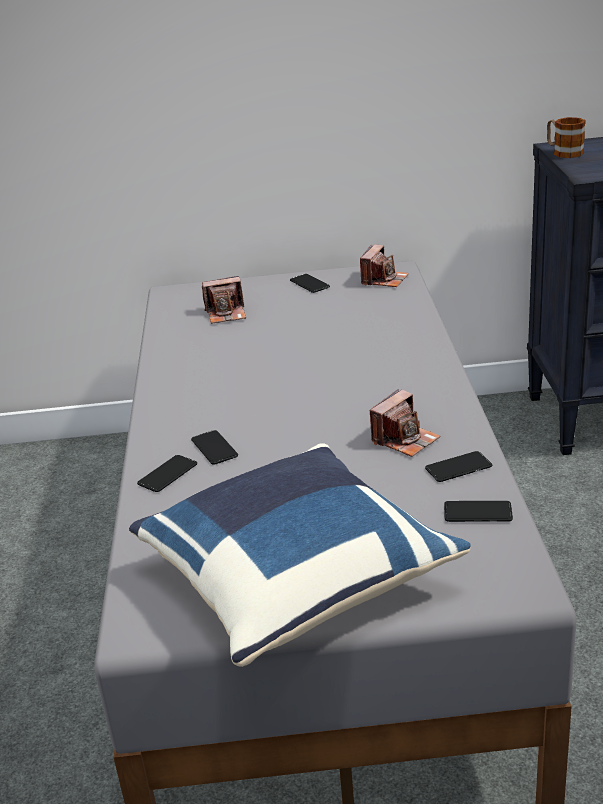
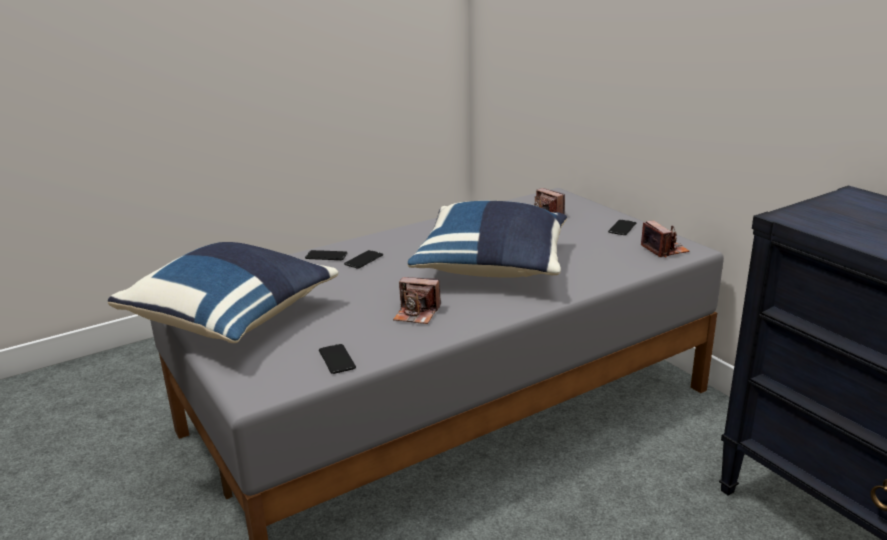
camera: 60 degrees right, 5 degrees down
(331, 371) = (493, 268): none -> blue pillow
(384, 280) = (664, 250): camera -> camera turned 105 degrees counterclockwise
(458, 467) = (392, 340): phone -> none
(563, 152) = (840, 198): mug -> none

